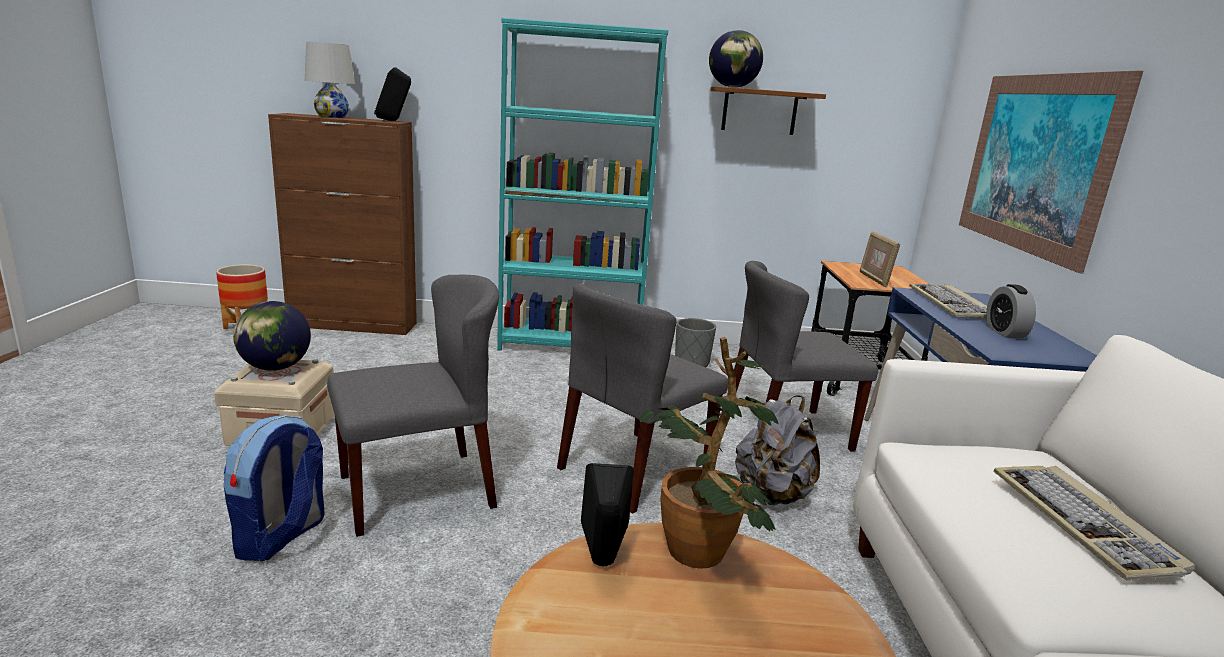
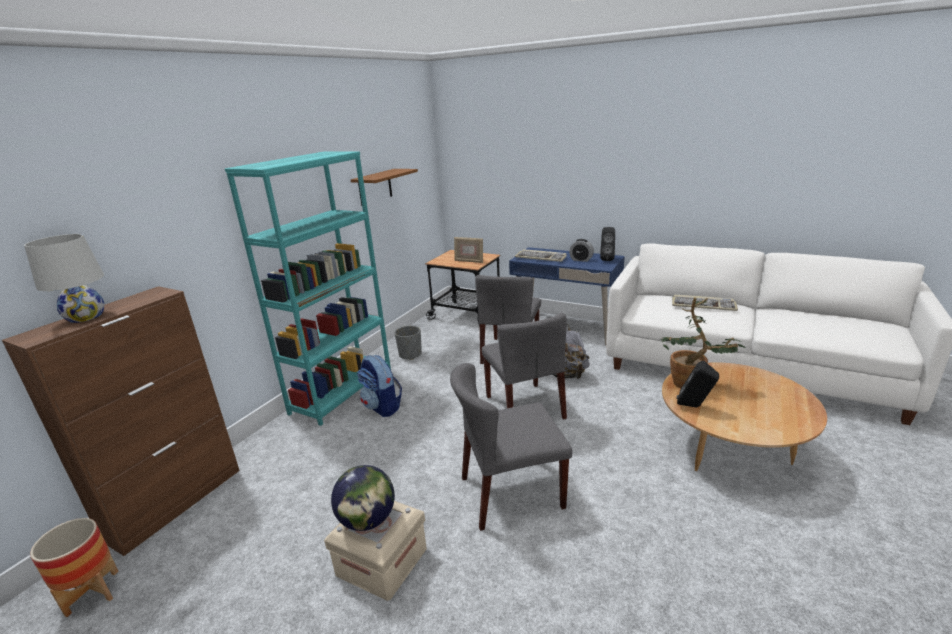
camera: 60 degrees left, 5 degrees up
(281, 537) = (541, 563): backpack -> backpack (382, 407)
(393, 121) = (151, 292): black speaker -> black speaker (607, 259)
(418, 490) = (510, 493): grey chair -> grey chair turned 105 degrees counterclockwise
(732, 87) = (373, 177): globe -> none
(1035, 163) = (534, 183): picture -> none

